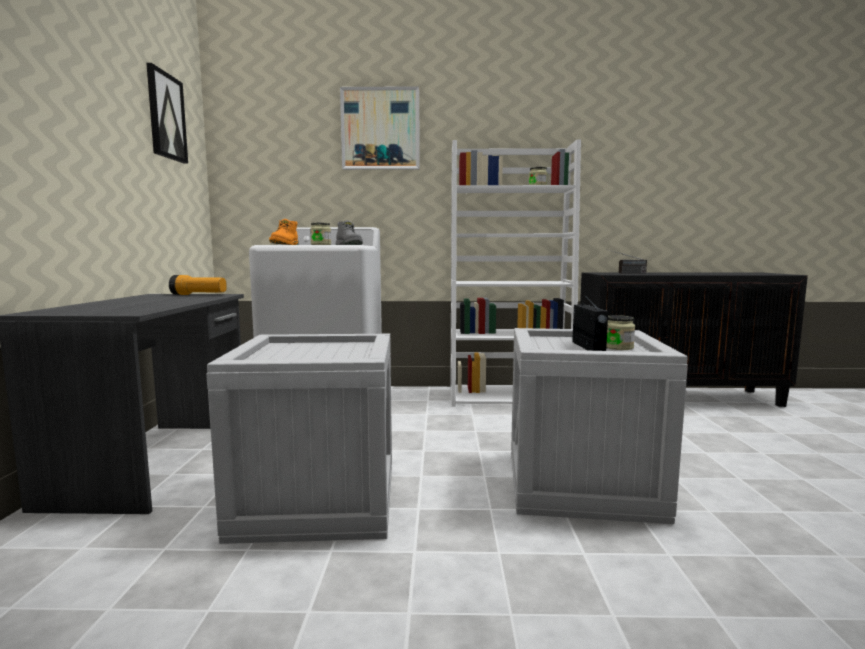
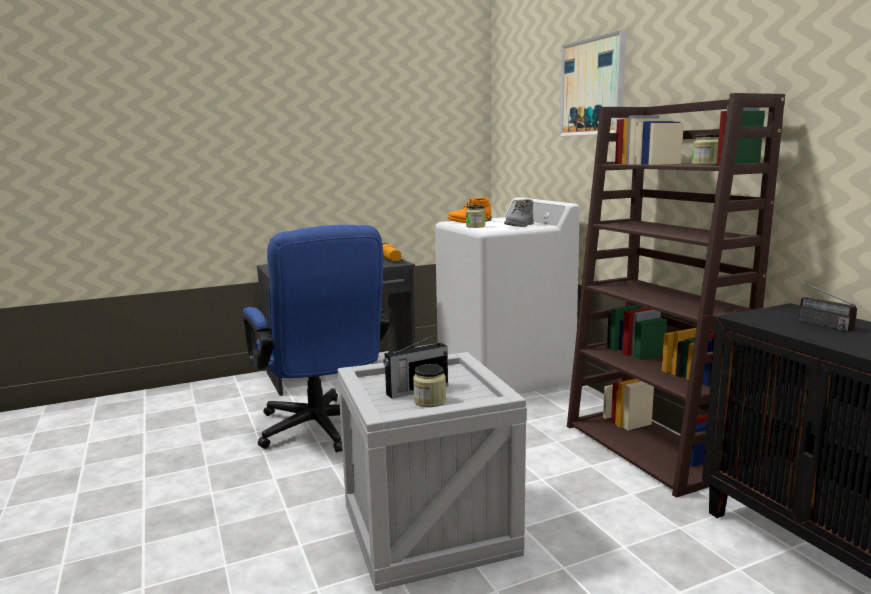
camera: 65 degrees right, 5 degrees up
(166, 116) = (429, 108): picture -> none
(319, 501) = (321, 431): crate -> blue office chair
(510, 397) = (651, 449): white bookcase -> brown bookcase

